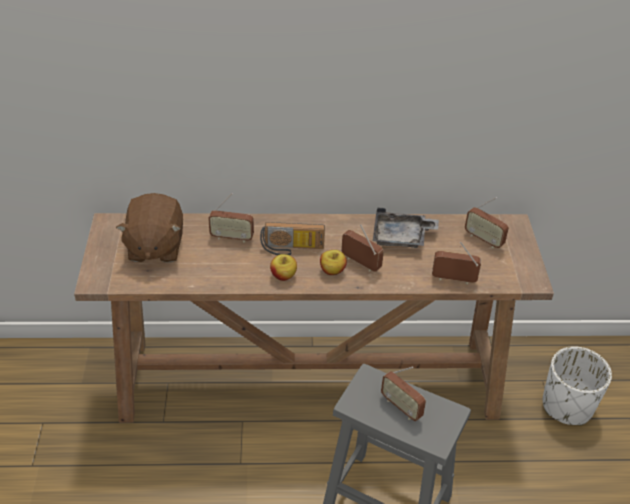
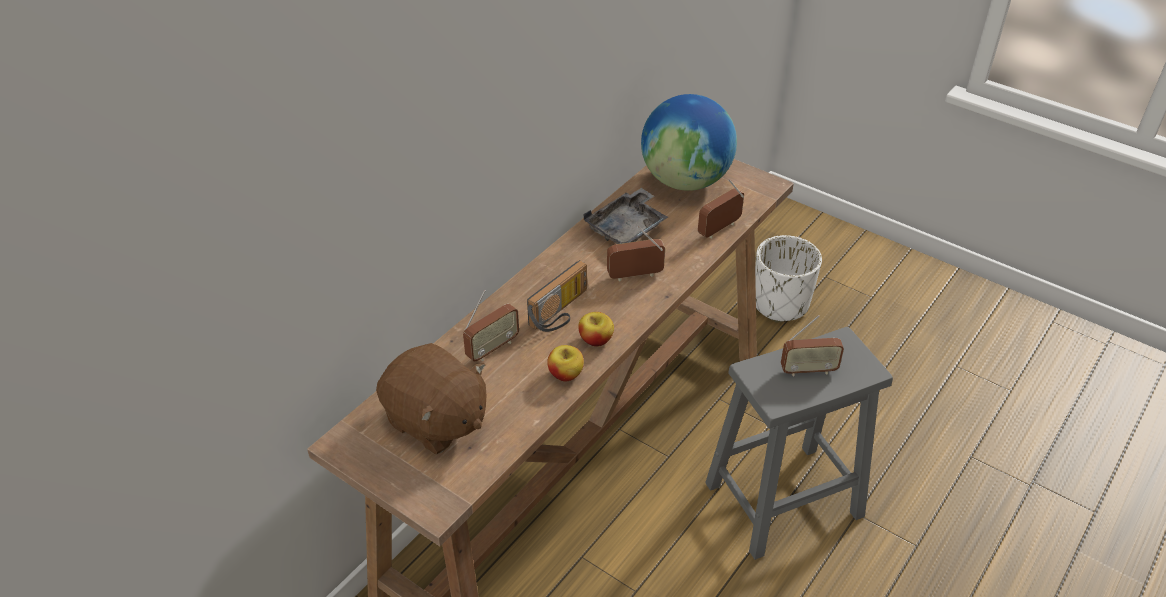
camera: 50 degrees left, 0 degrees up
(332, 270) = (625, 301): apple -> apple (565, 374)
(483, 239) = (686, 181): radio -> globe

